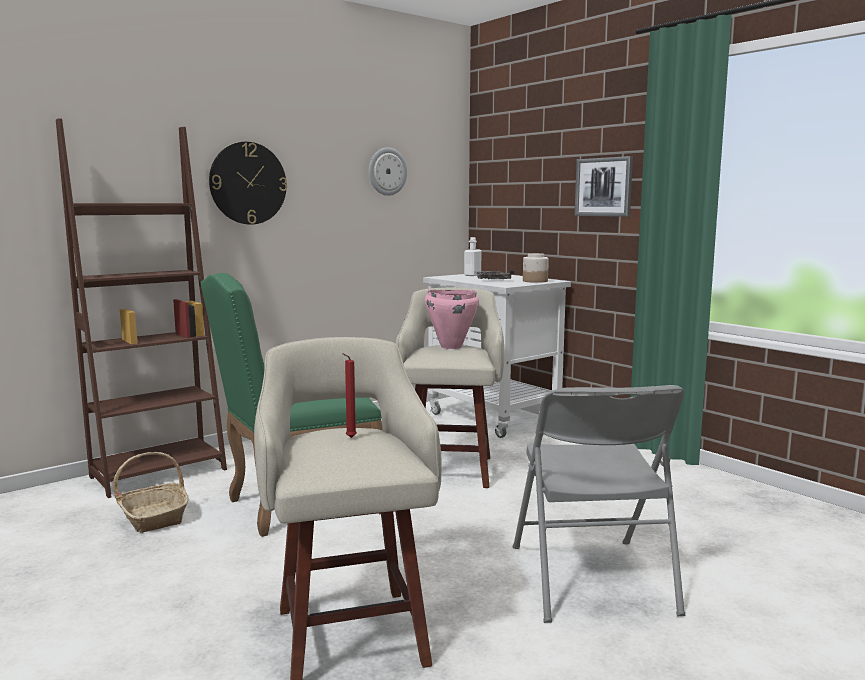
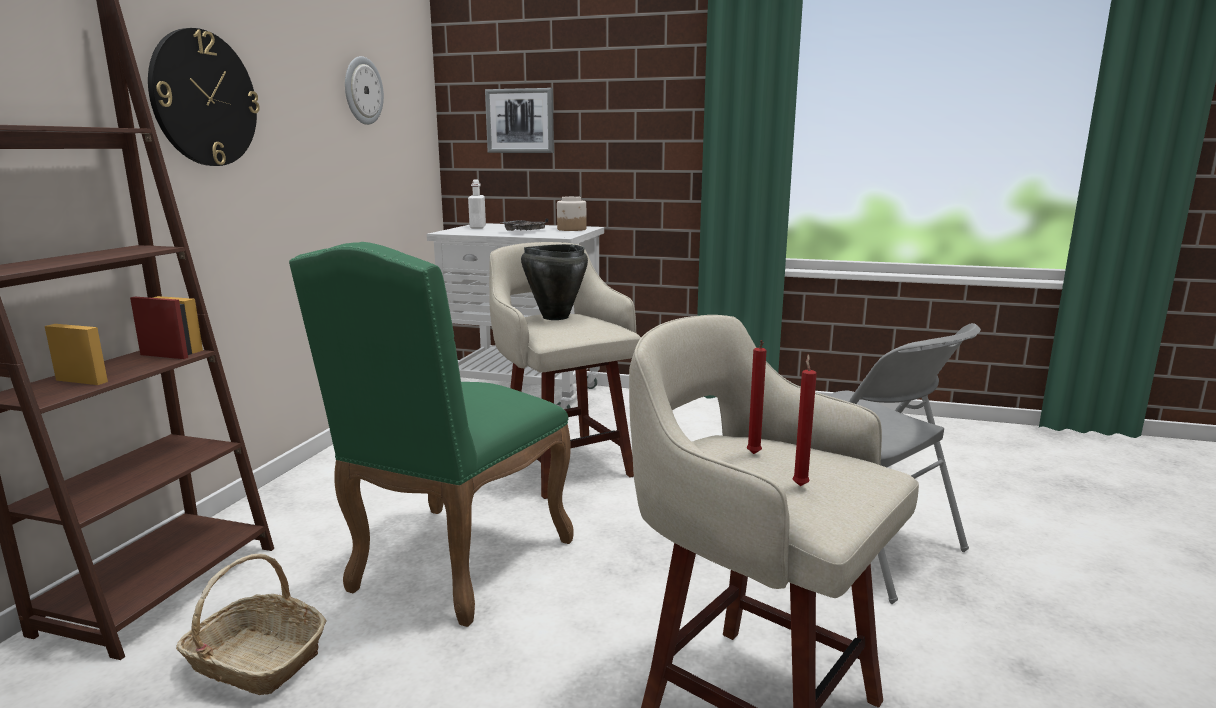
camera: 35 degrees left, 5 degrees up
(333, 456) = (800, 485): none -> red candle
(450, 347) = (554, 317): pink cooking pot -> black cooking pot
(604, 187) = (643, 118): picture -> picture (520, 121)

